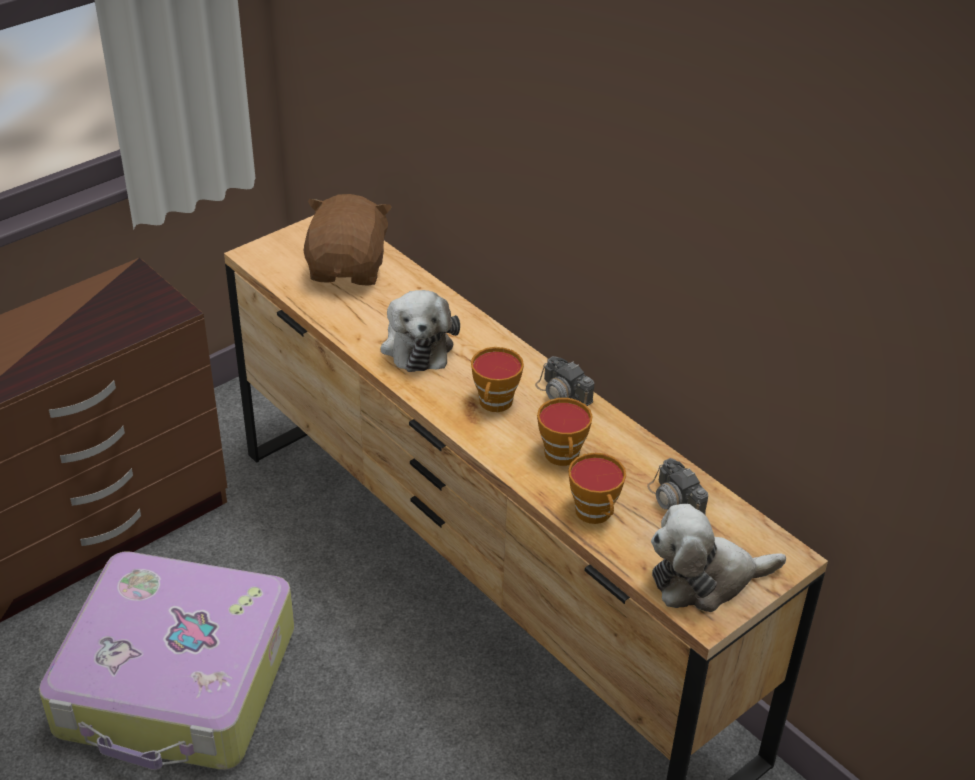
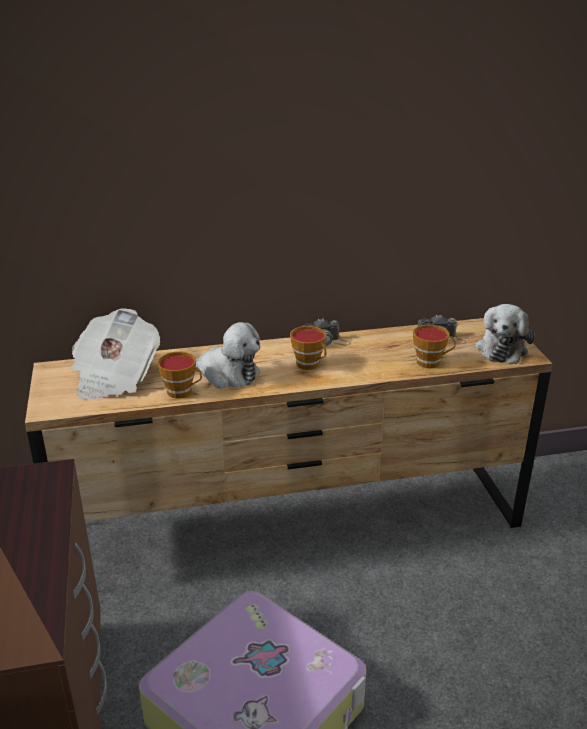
camera: 60 degrees left, 10 degrees down
(348, 269) = (114, 377): brown plush toy -> newspaper
(563, 457) = (376, 358): cup -> cup (182, 392)

